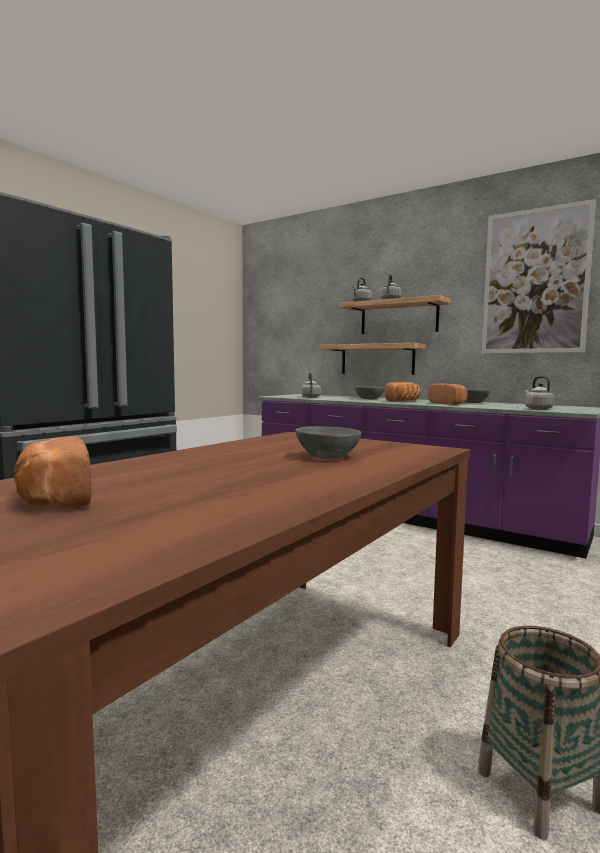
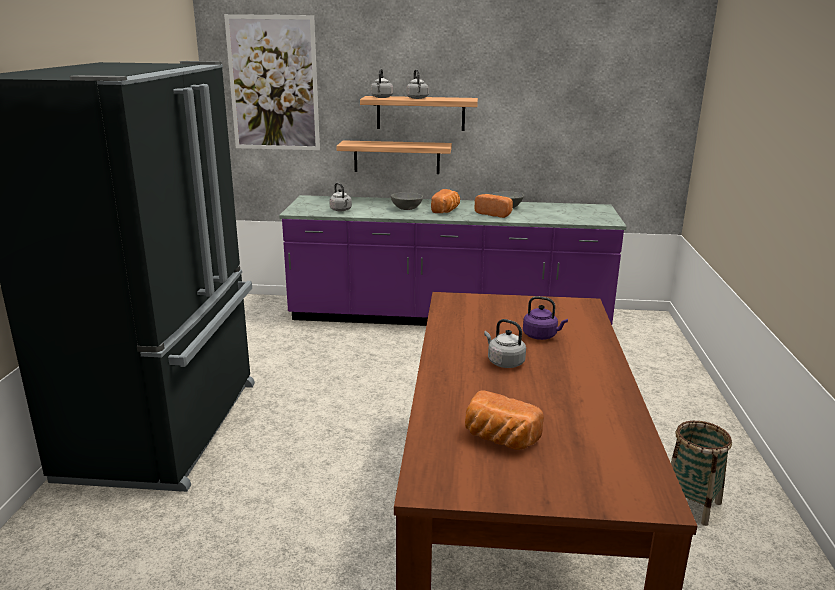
camera: 30 degrees left, 15 degrees up
(328, 457) = (541, 336): grey bowl -> purple kettle
(535, 281) = (557, 88): picture -> picture (273, 84)
(537, 409) = (575, 219): grey kettle -> grey kettle (504, 362)

